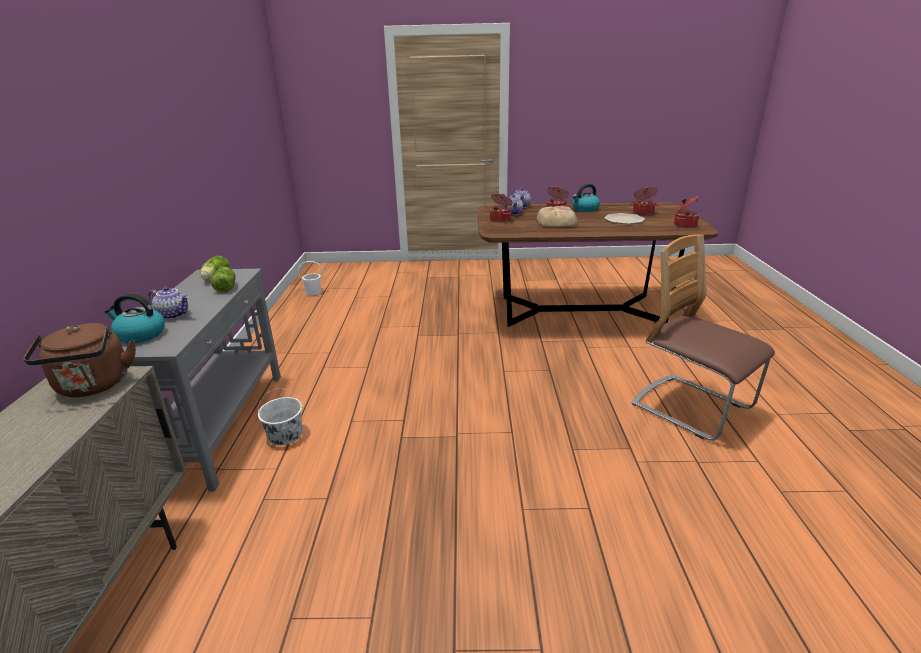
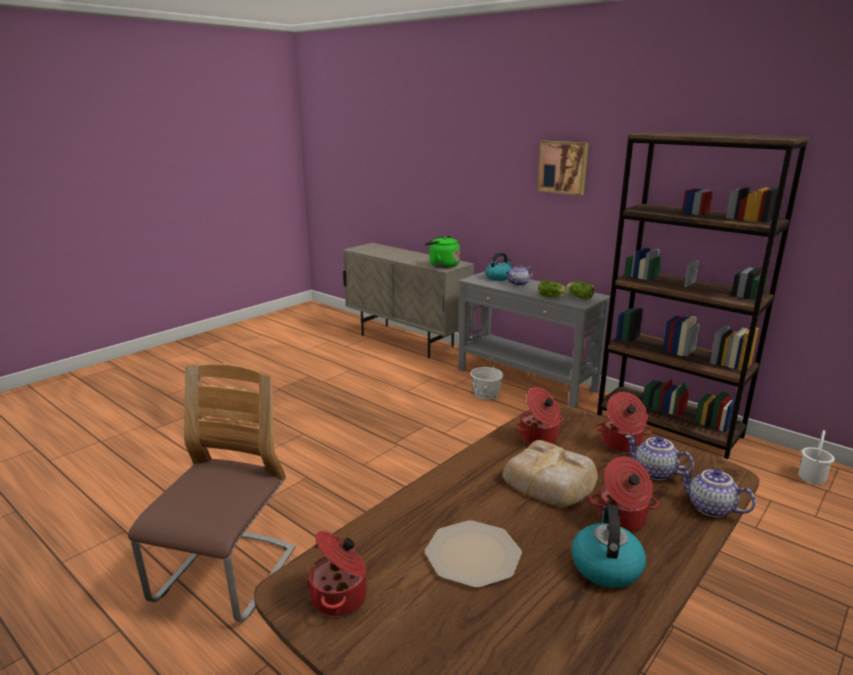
camera: 130 degrees right, 5 degrees down
(93, 387) = (442, 265): brown kettle -> green kettle
(97, 128) = (563, 167): none -> picture
(277, 336) = (668, 425): none -> brown bookcase
(643, 213) = (485, 627): cooking pot -> cooking pot (539, 438)
(691, 408) = (226, 577): chair -> chair turned 75 degrees counterclockwise

